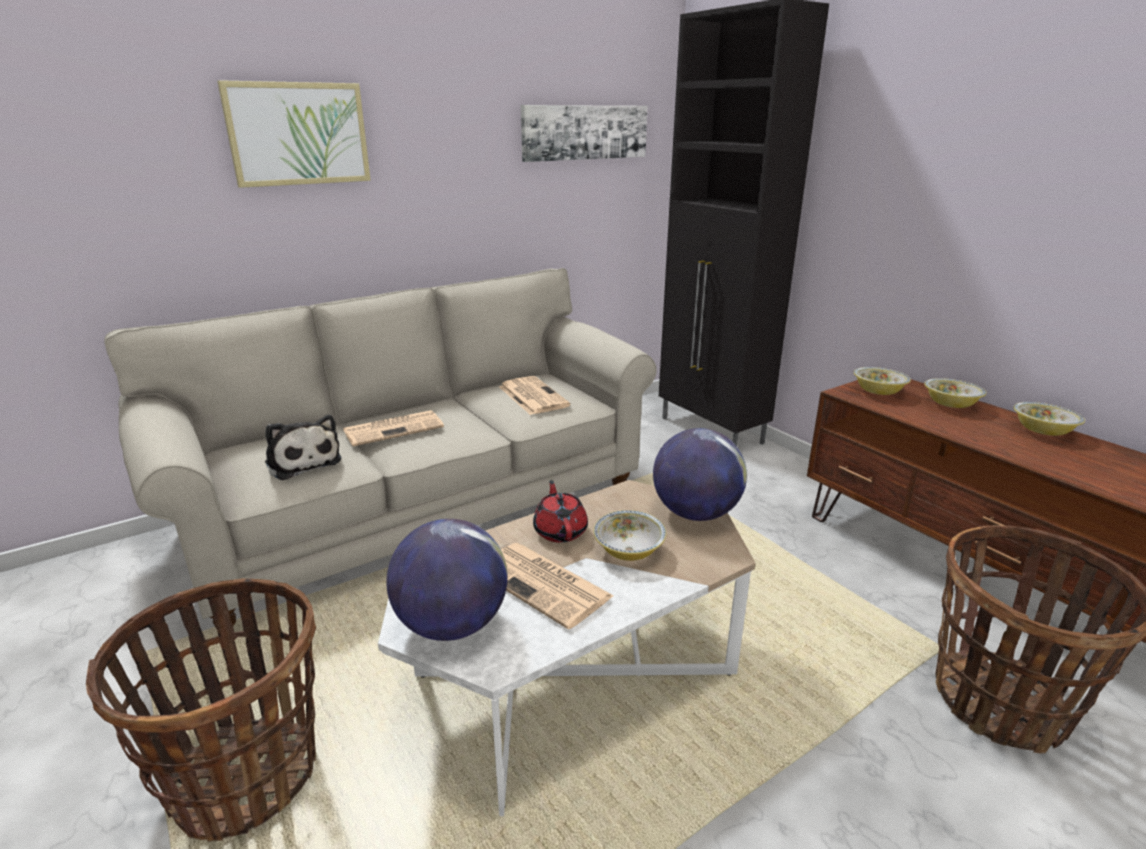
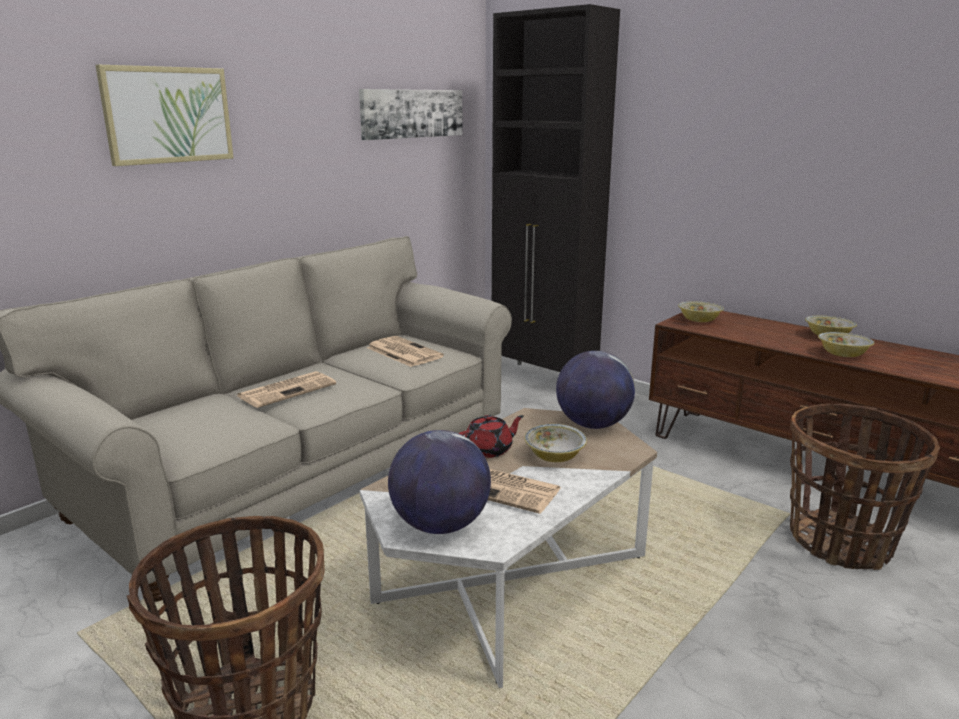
camera: 15 degrees left, 5 degrees down
(302, 461) = (216, 424): plush toy -> none
(560, 531) = (489, 450): red teapot -> red teapot turned 90 degrees clockwise
(950, 404) = (756, 325): bowl -> bowl (842, 355)

